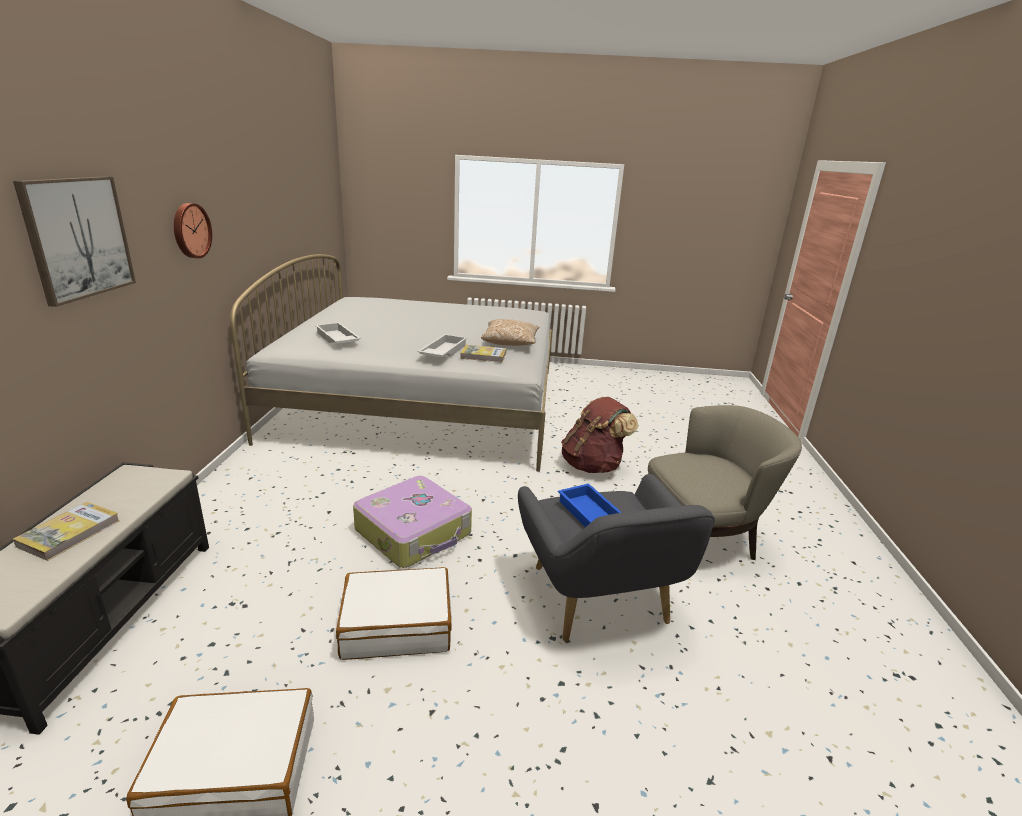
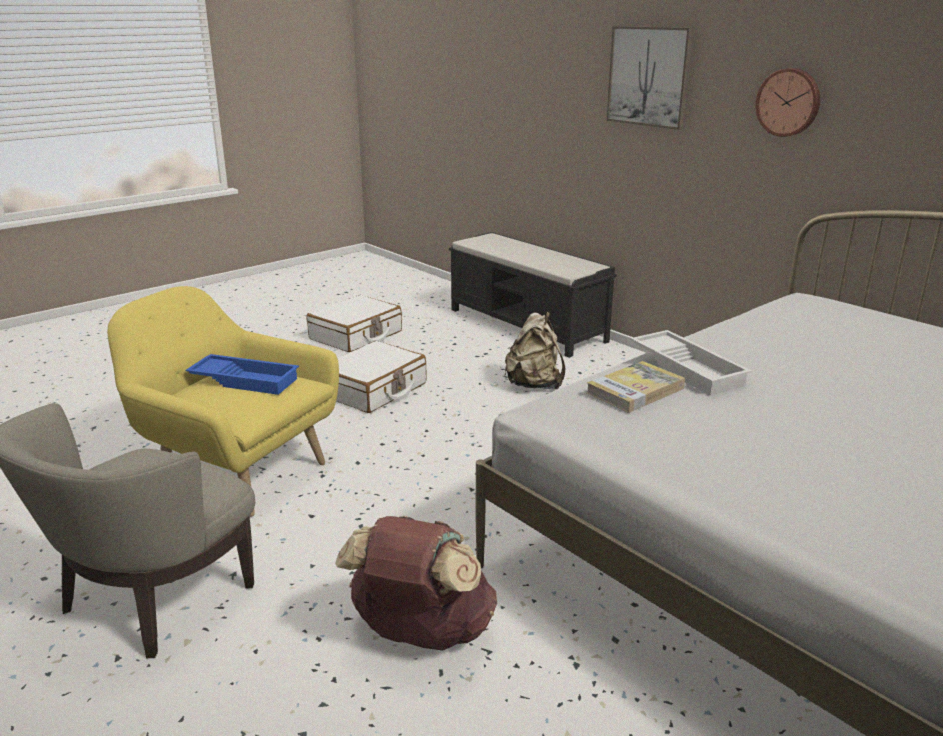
camera: 135 degrees right, 0 degrees up
(69, 533) = (524, 252): book -> none
(297, 540) = (534, 385): none -> beige backpack
(336, 339) = (821, 324): white tray -> none
(414, 532) = (470, 431): suitcase -> none
(510, 343) = (693, 443): pillow -> none
(600, 602) = (237, 470): grey armchair -> yellow armchair

